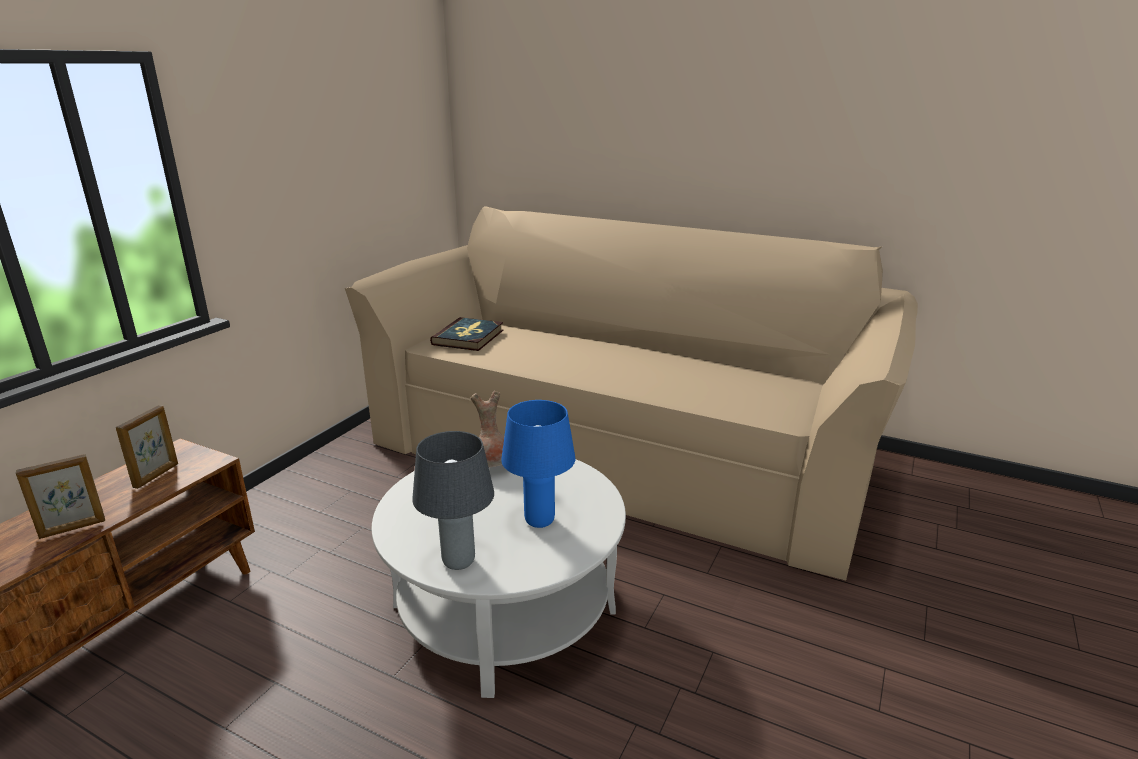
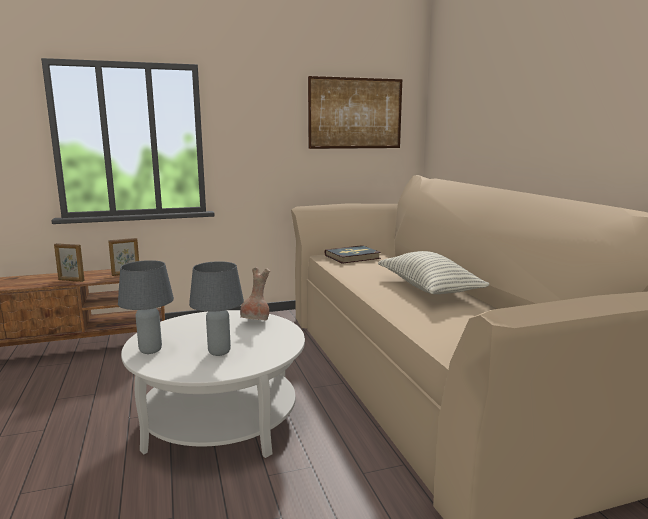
camera: 45 degrees right, 10 degrees down
(380, 122) = (355, 113): none -> picture
(539, 521) = (219, 352): blue table lamp -> grey table lamp
(633, 357) = (428, 289): none -> pillow

